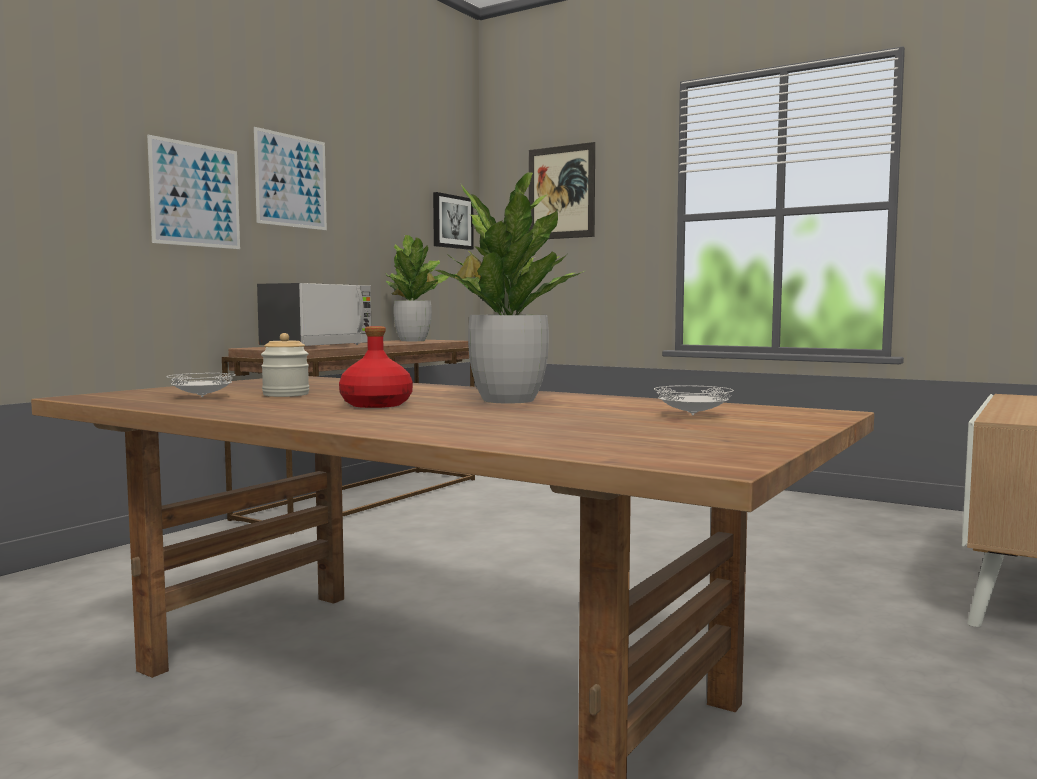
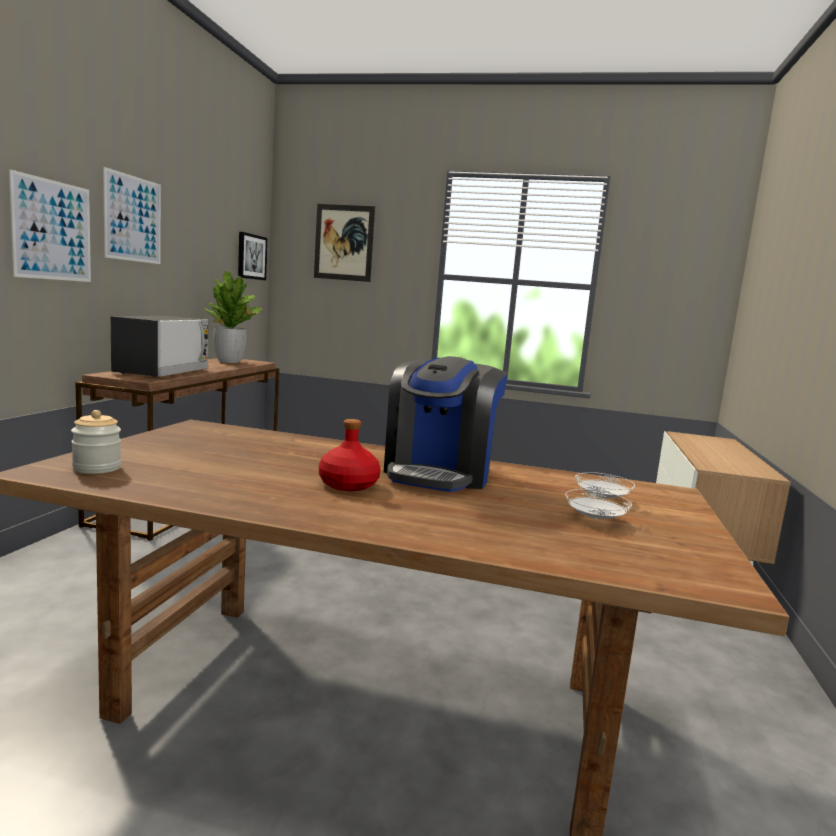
camera: 20 degrees left, 5 degrees up
(201, 397) = (167, 470): white plate -> white plate (595, 519)
(286, 394) = (240, 464): jar -> jar (97, 468)
(507, 400) = (439, 473): potted plant -> coffee machine

